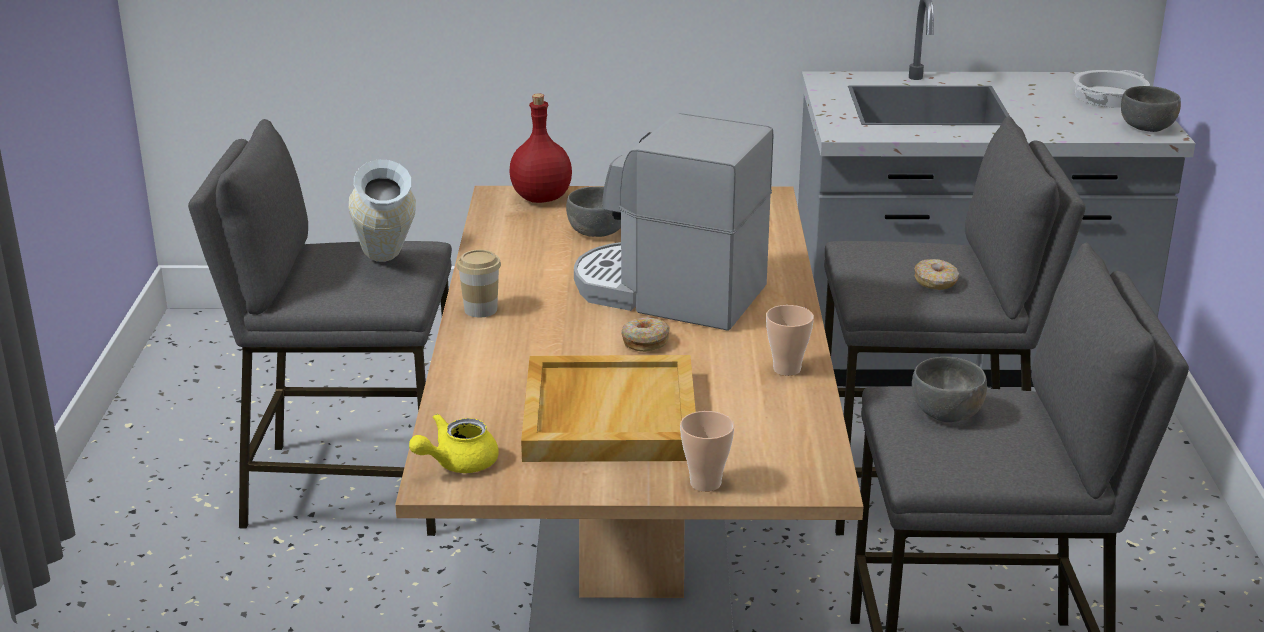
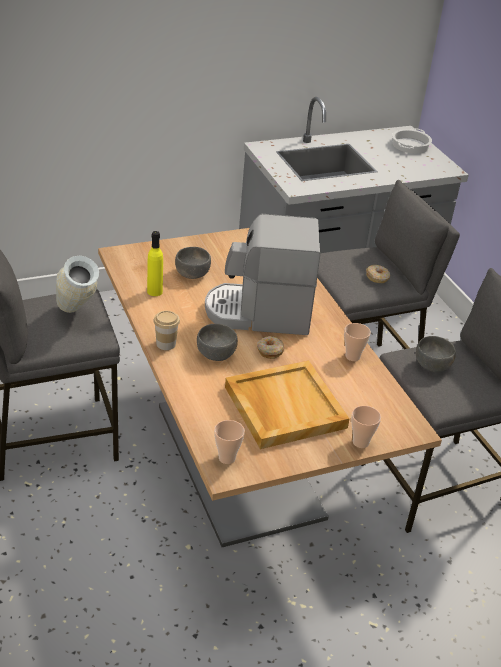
camera: 25 degrees left, 10 degrees up
(457, 463) = (227, 458): yellow teapot -> cup
(517, 245) = (154, 291): none -> yellow bottle
(540, 198) = (143, 253): red bottle -> none
(1147, 127) = (441, 166): grey bowl -> grey bowl (216, 354)

